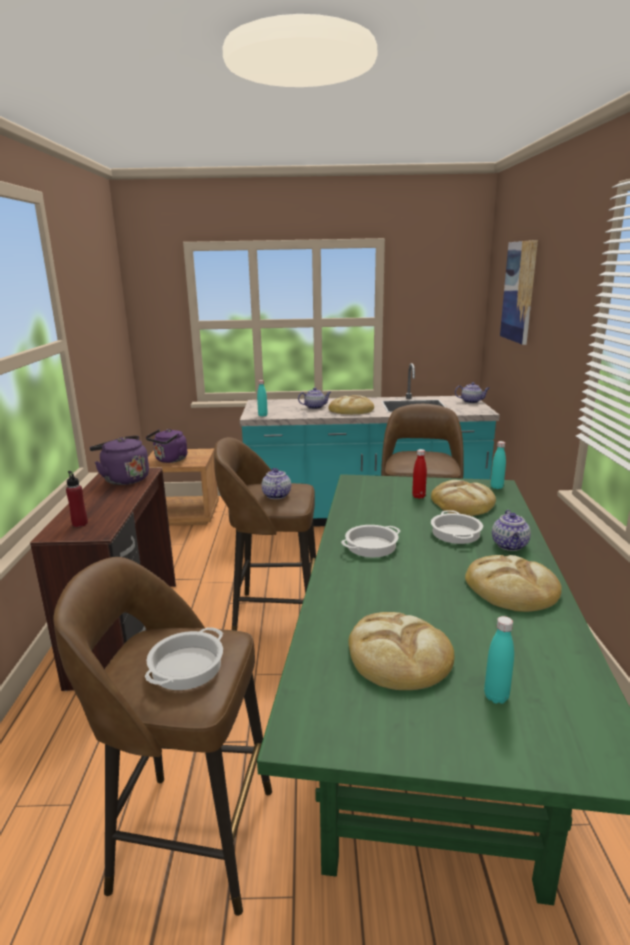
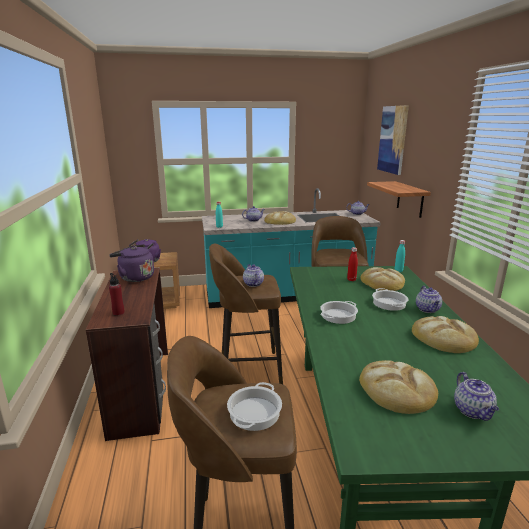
camera: 10 degrees left, 0 degrees up
(496, 697) = (473, 411): turquoise bottle -> teapot
(536, 381) = (410, 199): none -> shelf

